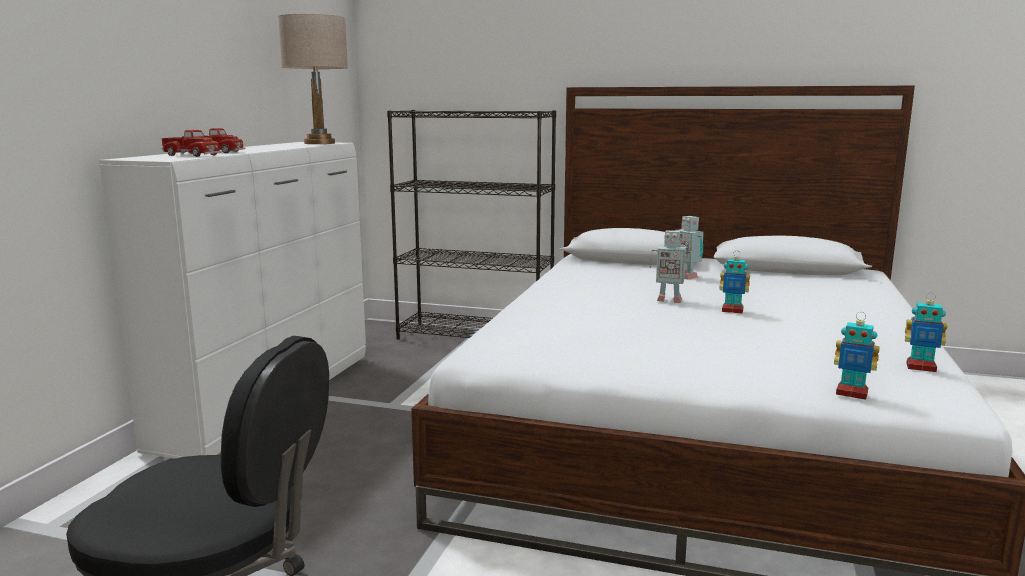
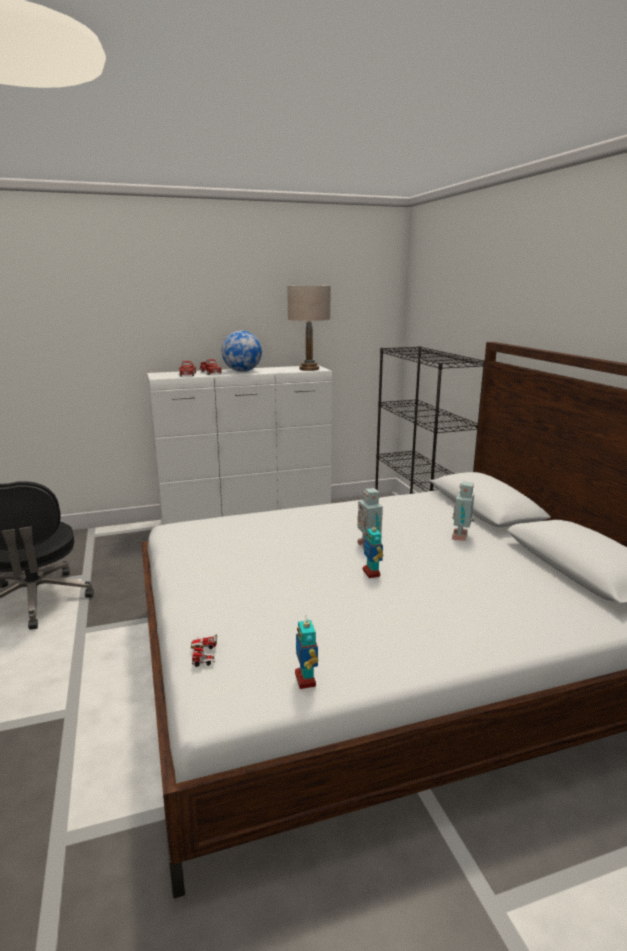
camera: 55 degrees right, 5 degrees up
(251, 149) = (242, 371): none -> globe
(851, 393) = (203, 654): toy robot -> toy car

